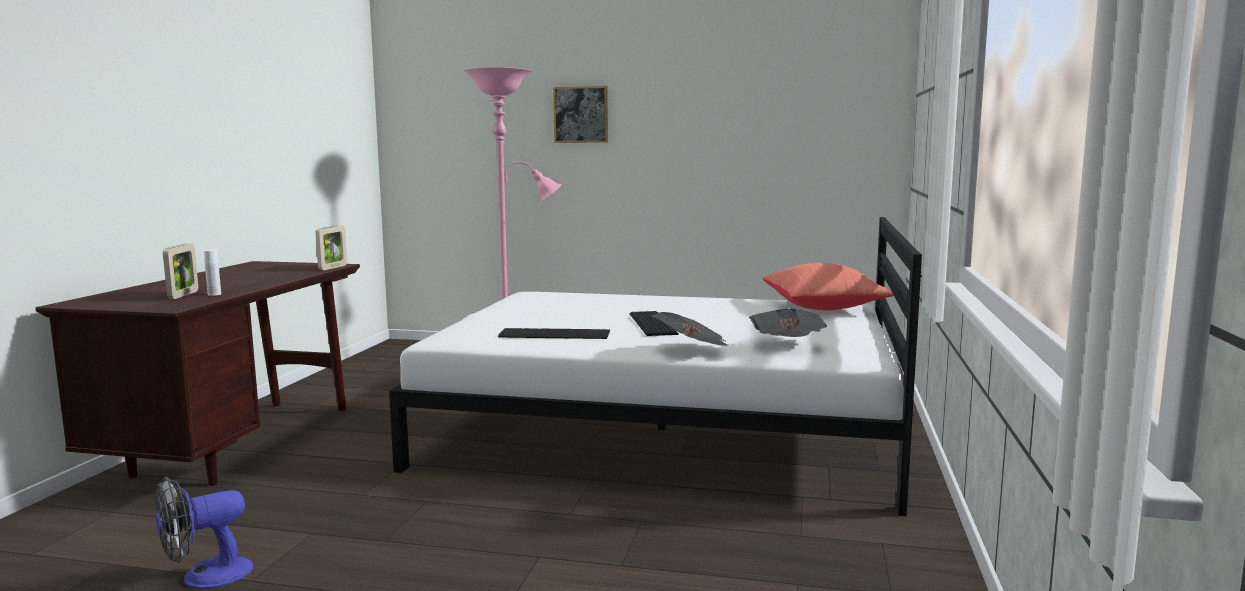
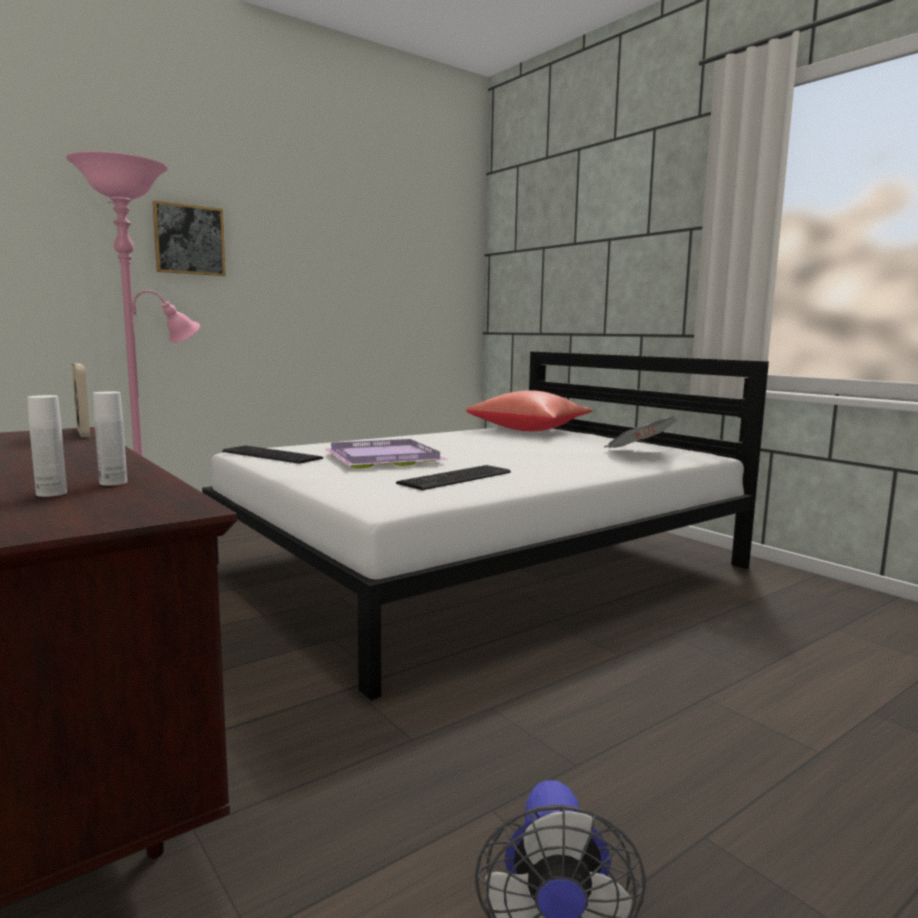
camera: 50 degrees left, 0 degrees up
(183, 295) = (51, 493): picture frame -> white bottle
(583, 312) = (385, 458): none -> purple tray
(651, 324) = (488, 456): keyboard -> keyboard (271, 455)
(692, 350) = (606, 467): newspaper -> none

